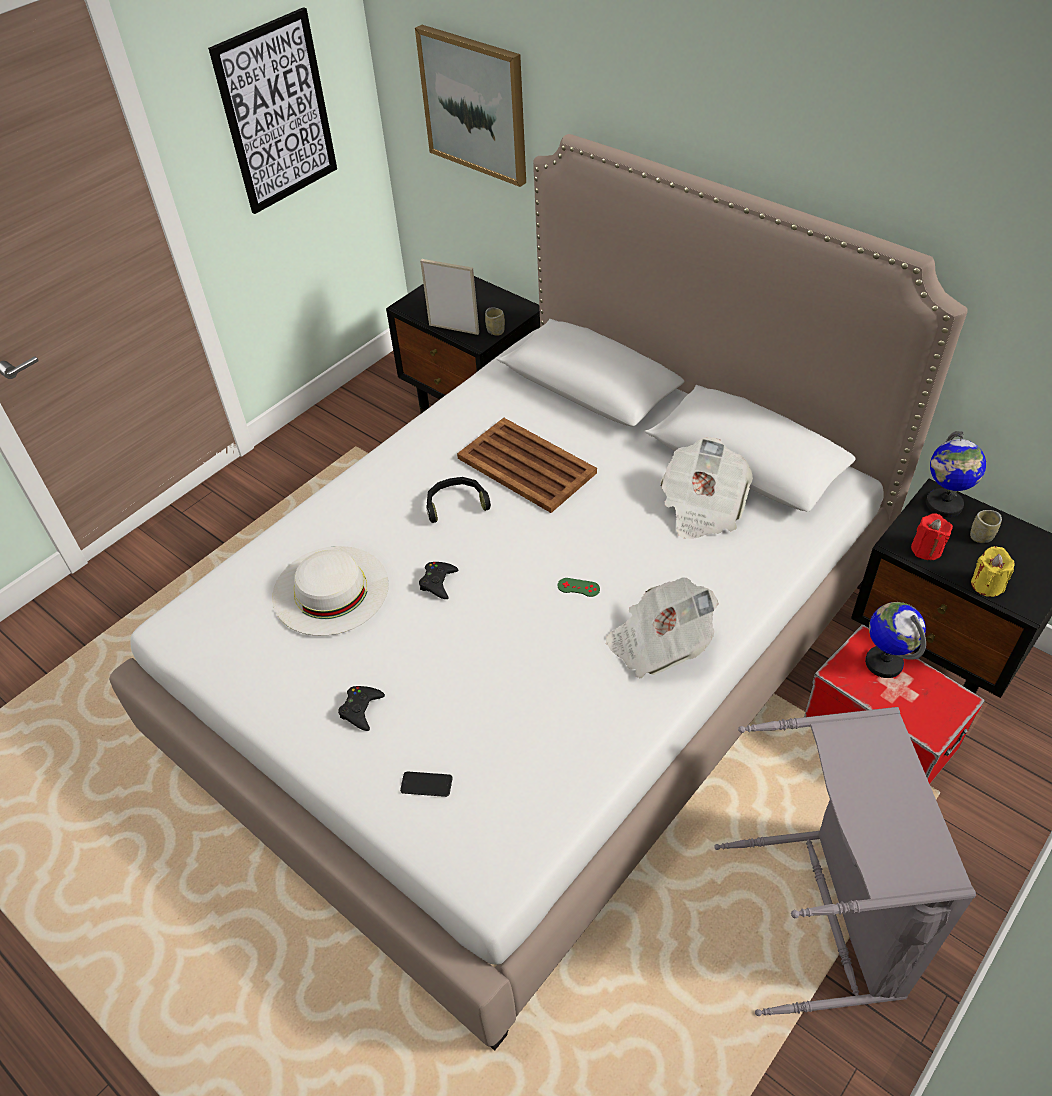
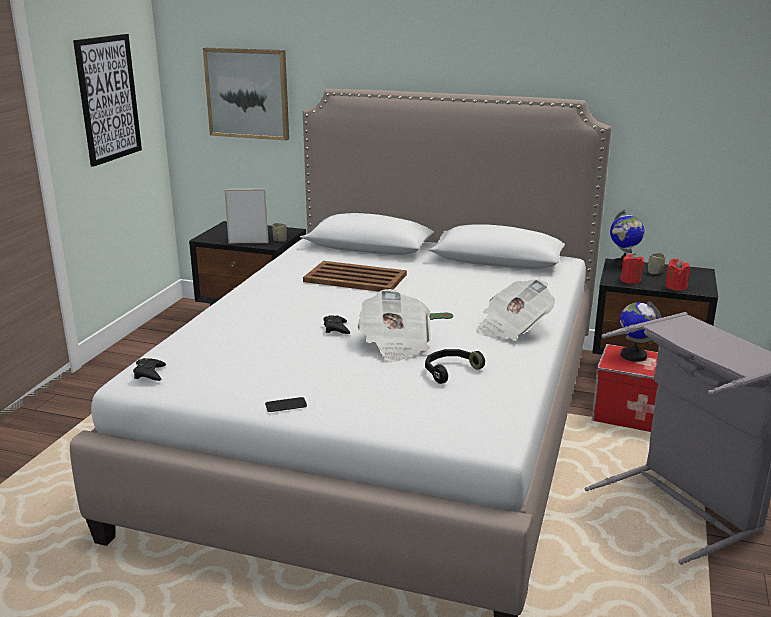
camera: 25 degrees left, 25 degrees down
(330, 590) = (256, 342): white hat -> none
(361, 709) = (327, 388): black game controller -> black game controller (149, 373)
(426, 784) = (408, 409): phone -> phone (286, 405)
(456, 504) = (319, 298): black headphones -> black headphones (450, 370)
(702, 508) = (487, 278): newspaper -> newspaper (395, 345)
(986, 585) = (675, 287): yellow candle -> red candle

